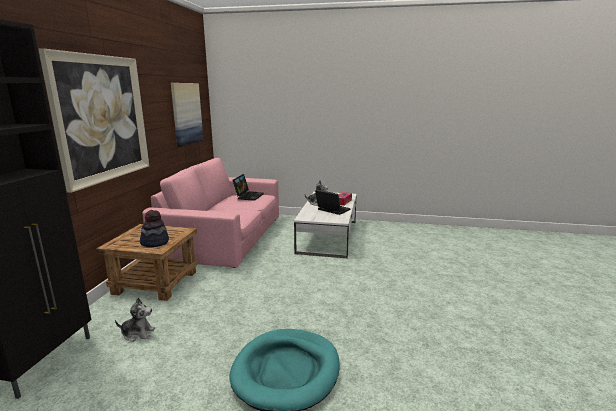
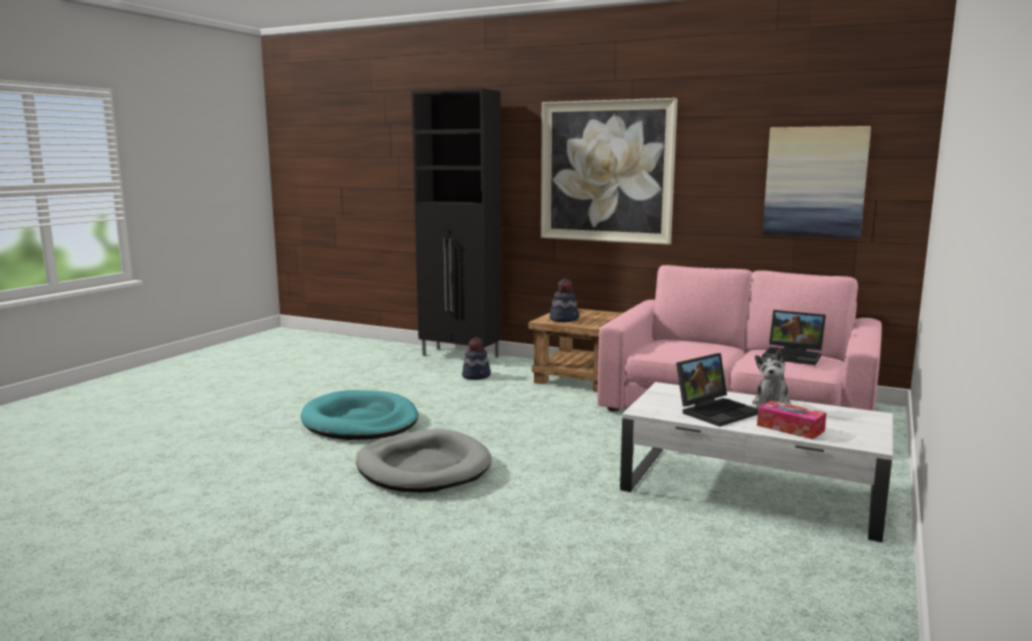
camera: 105 degrees right, 5 degrees down
(138, 333) = (476, 376): plush toy -> hat
(359, 314) = (423, 467): none -> grey dog bed

